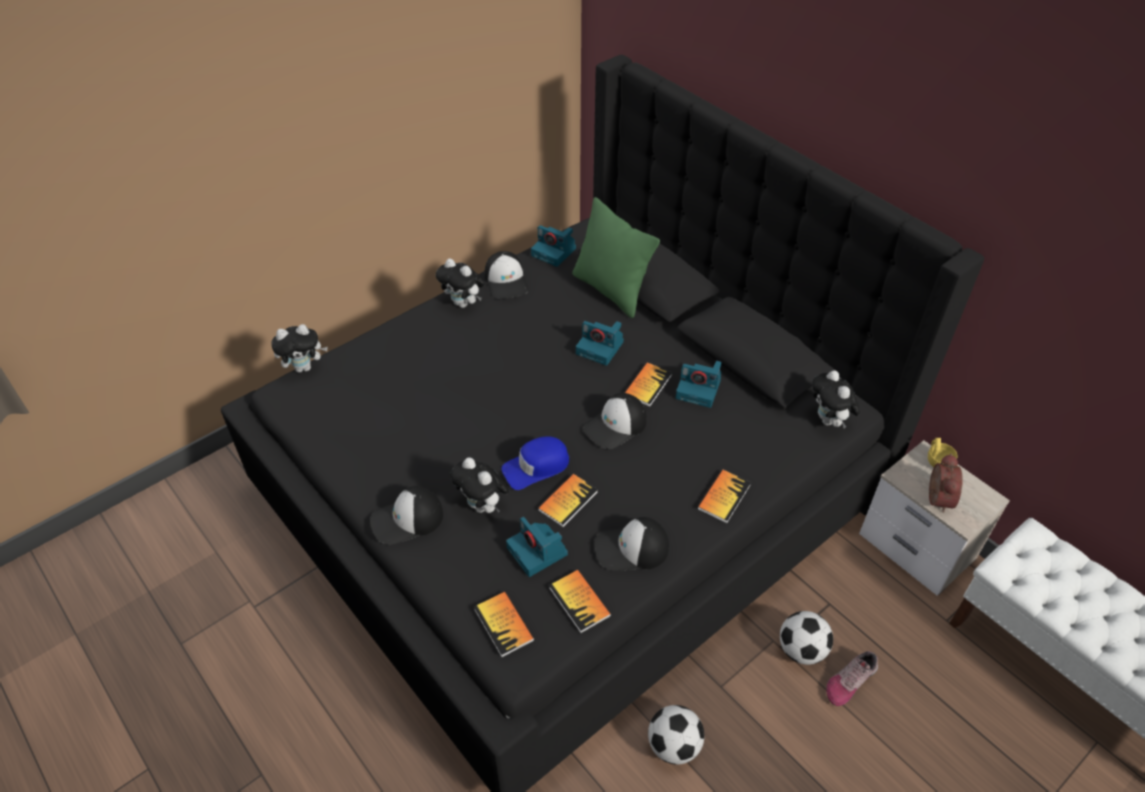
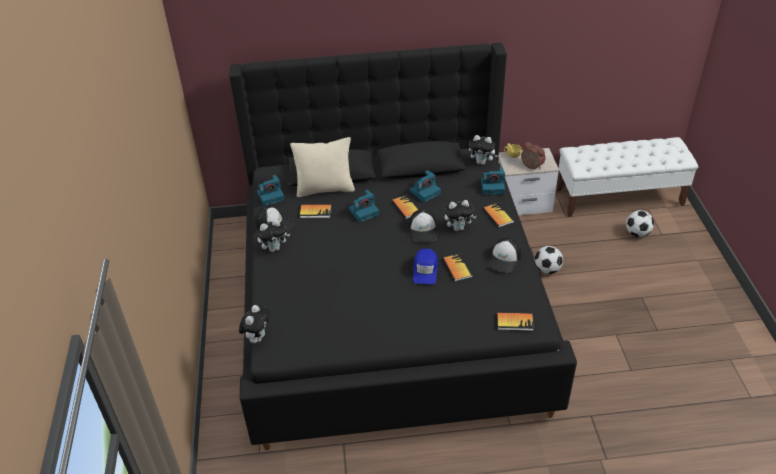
camera: 55 degrees left, 5 degrees down
(407, 520) = (419, 333): cap -> none
(483, 506) = (434, 300): plush toy -> plush toy (458, 228)
(538, 551) = (480, 292): camera -> camera (493, 186)
(579, 602) = (521, 290): book -> book (315, 212)
(611, 290) = (325, 189): green pillow -> beige pillow
(673, 745) = (565, 339): football -> football (637, 233)
(850, 681) = (573, 263): shoe -> none

